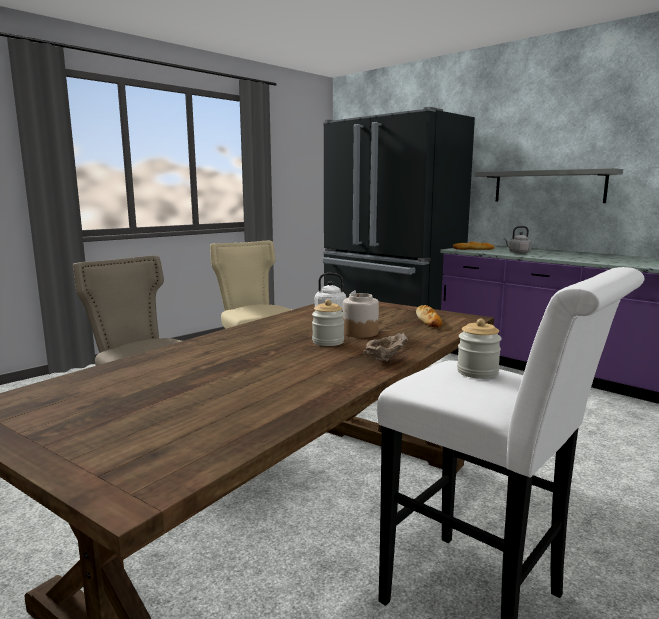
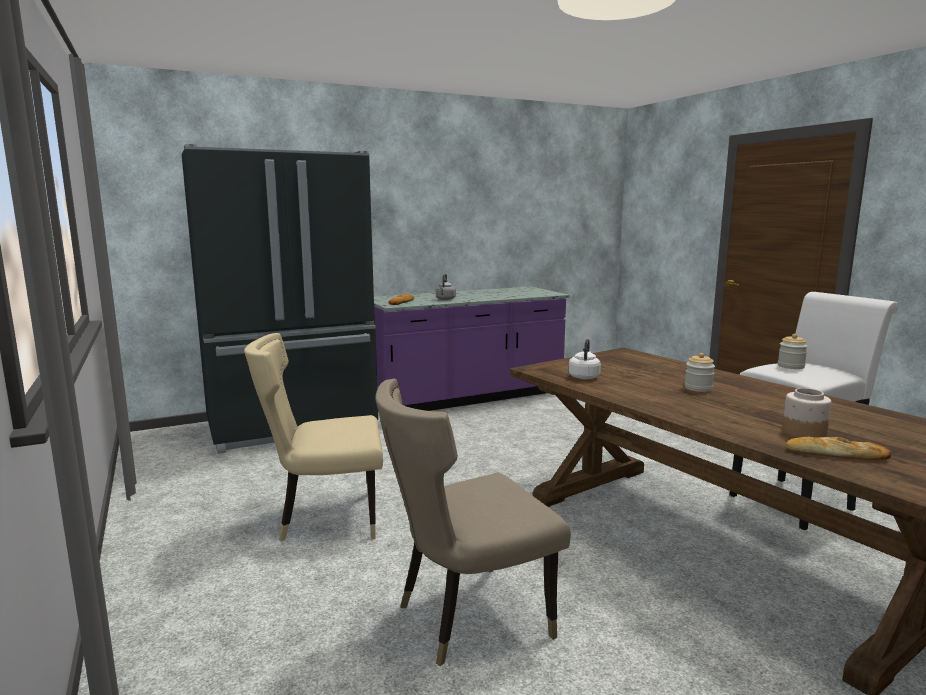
camera: 70 degrees left, 0 degrees up
(360, 333) = (669, 378): jar -> jar (803, 433)
(385, 360) = (748, 382): beige bowl -> none
(428, 320) = (630, 360): bread -> bread (835, 454)
(548, 186) = (423, 234): grey shelf -> none

